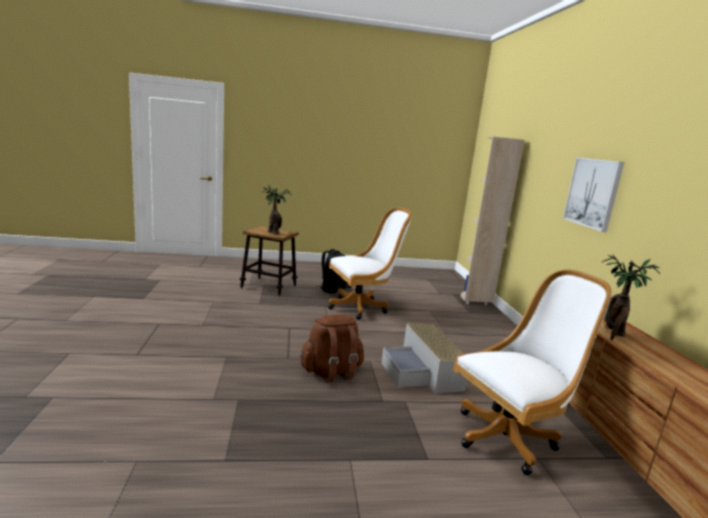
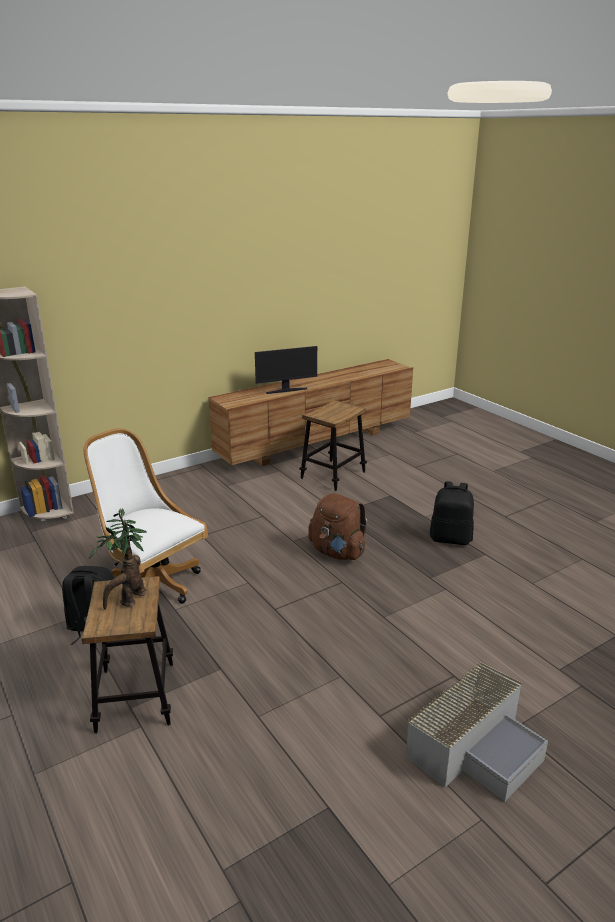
camera: 115 degrees left, 10 degrees up
(283, 452) = (451, 538): none -> black backpack
(423, 372) = (283, 514): grey storage box -> grey storage box (475, 746)
(510, 436) = (333, 475): white office chair -> stool
(593, 193) = (175, 314): picture -> none
(613, 333) = (286, 390): potted plant -> monitor

